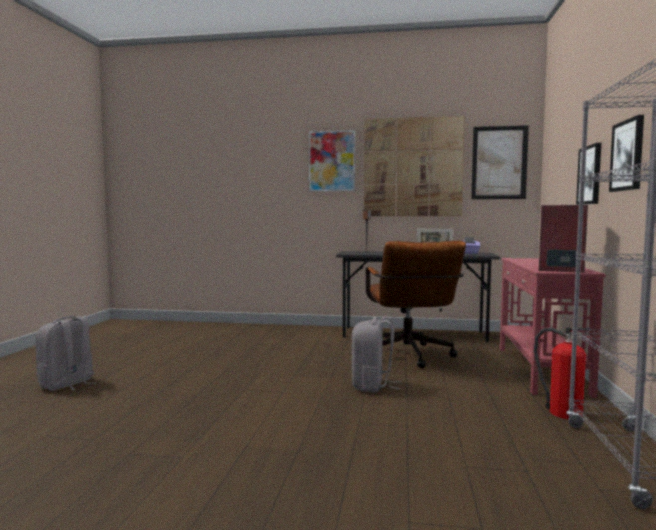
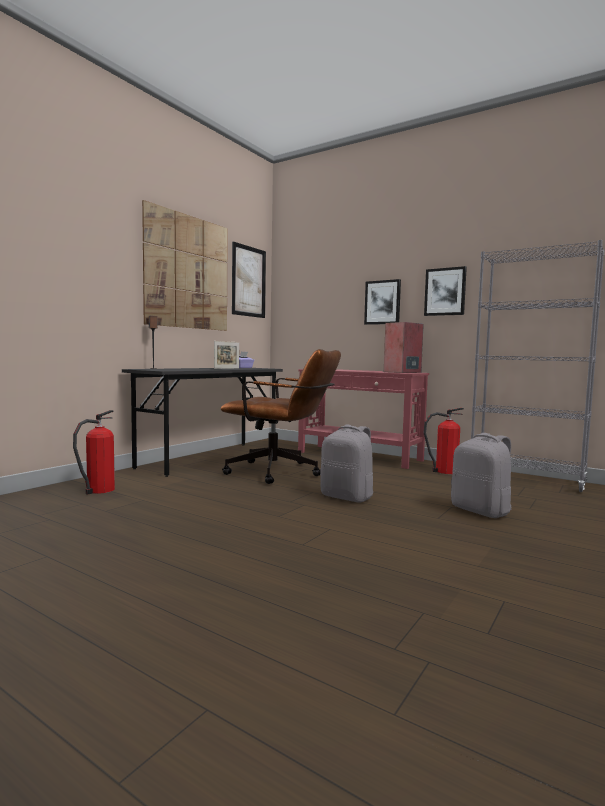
camera: 65 degrees left, 0 degrees up
(67, 384) = (76, 692): grey backpack -> grey backpack (481, 511)
(290, 333) = (99, 490): none -> fire extinguisher
(332, 161) = (105, 245): picture -> none

